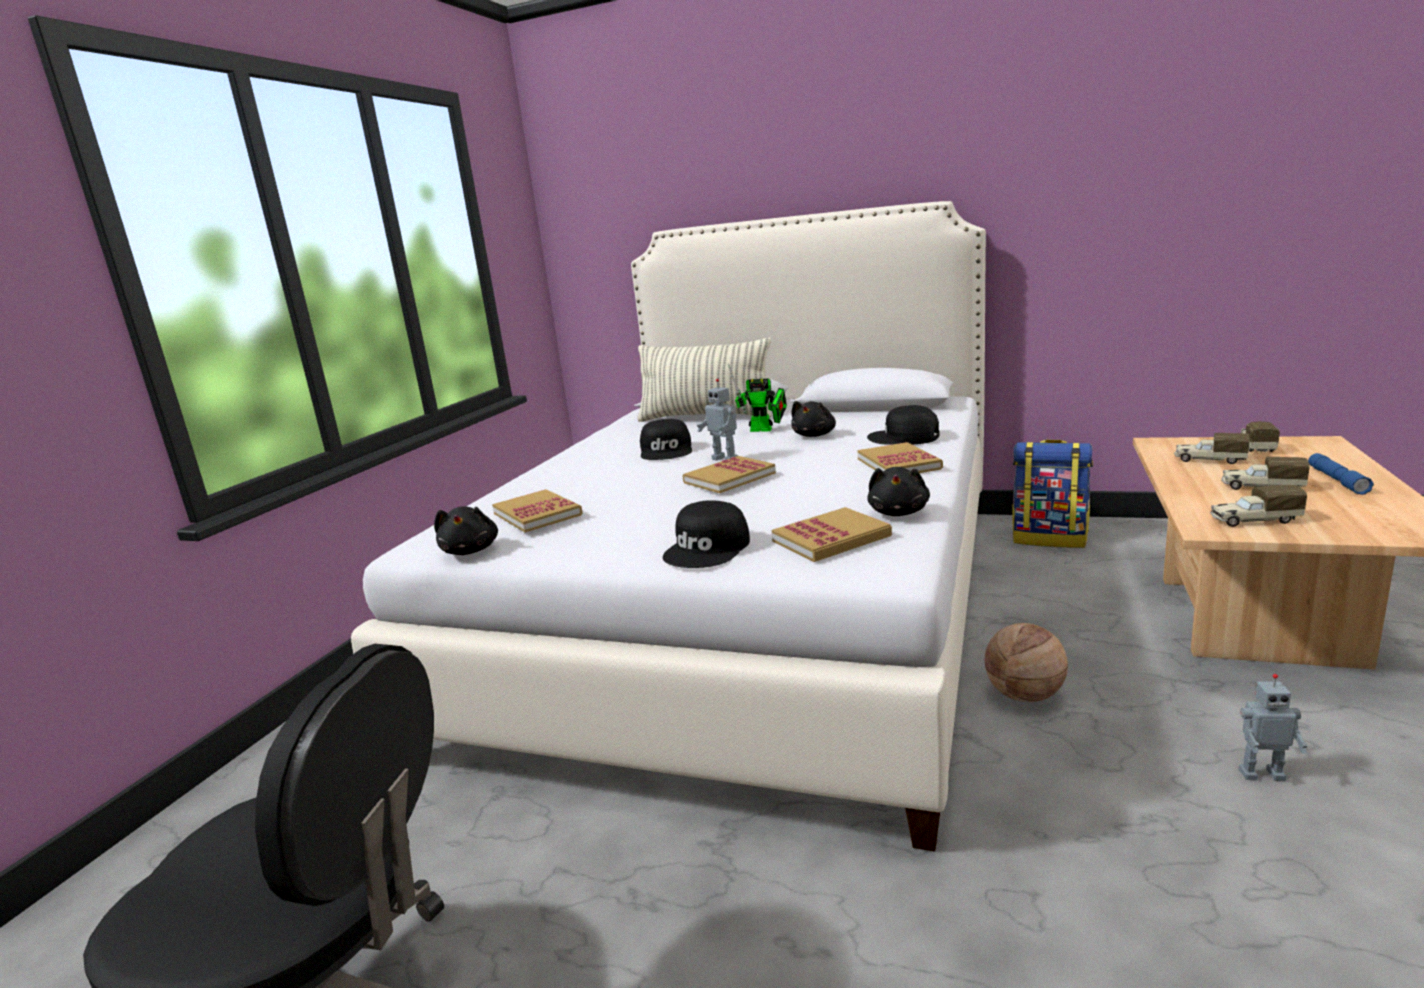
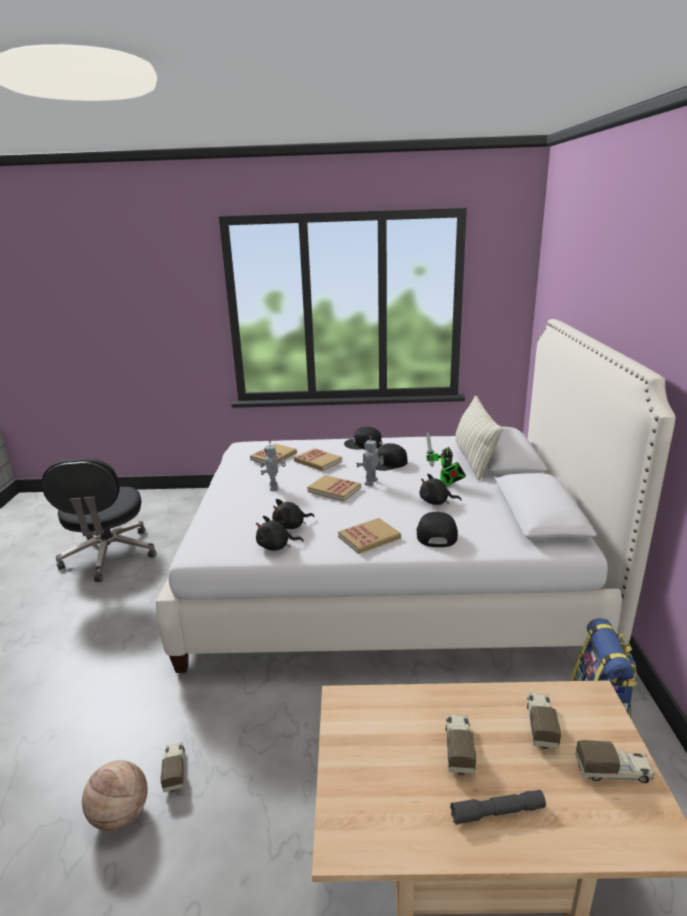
camera: 70 degrees right, 5 degrees up
(471, 550) = (237, 456): black plush toy -> black plush toy (291, 526)
(708, 548) = (228, 503): black cap -> black cap (363, 444)
(831, 539) = (237, 531): book -> book (318, 461)
(1024, 695) = (313, 702): basketball -> basketball (120, 815)
(1253, 520) = (365, 728): toy truck -> toy truck (175, 771)
(1260, 773) = (239, 815): toy robot -> toy robot (274, 487)
(1337, 480) = (497, 812): blue flashlight -> grey flashlight

